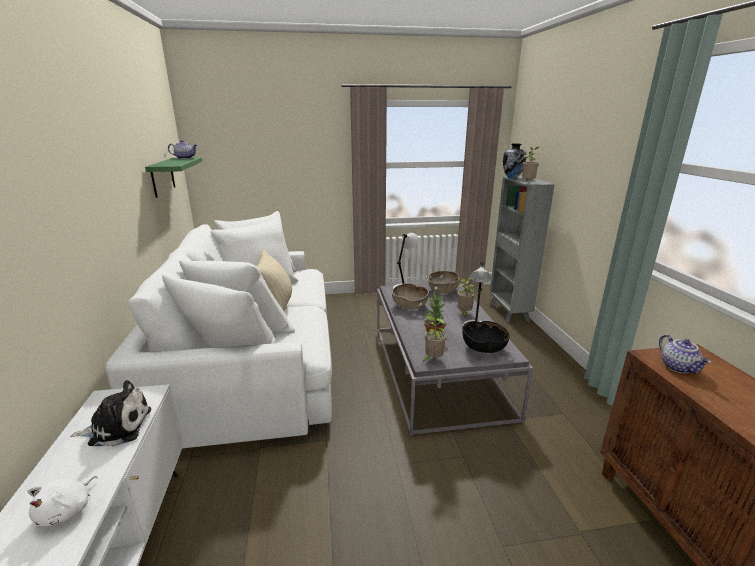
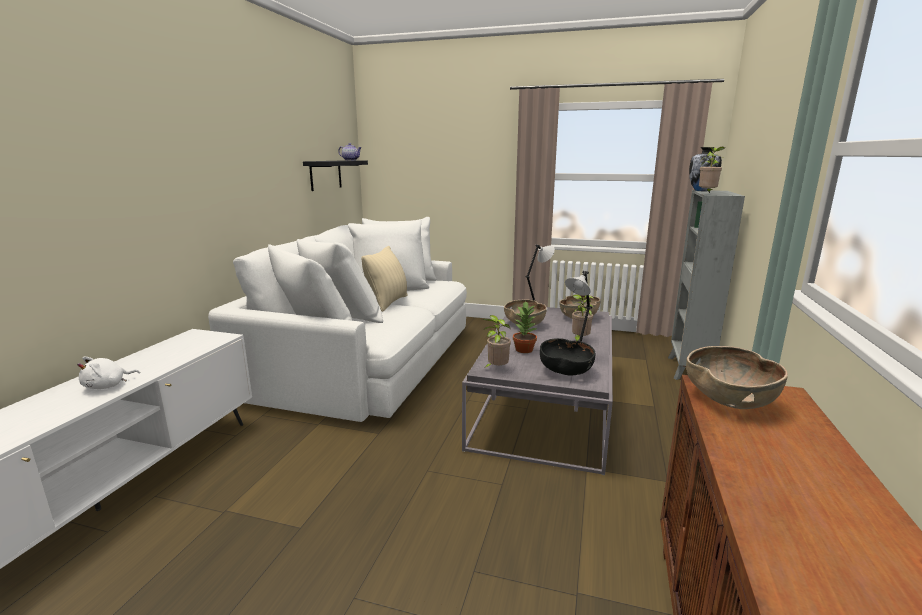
camera: 25 degrees right, 5 degrees down
(117, 427) = (182, 351): plush toy -> none
(162, 177) = (325, 175): green shelf -> black shelf
(679, 367) = (730, 400): teapot -> brown bowl

